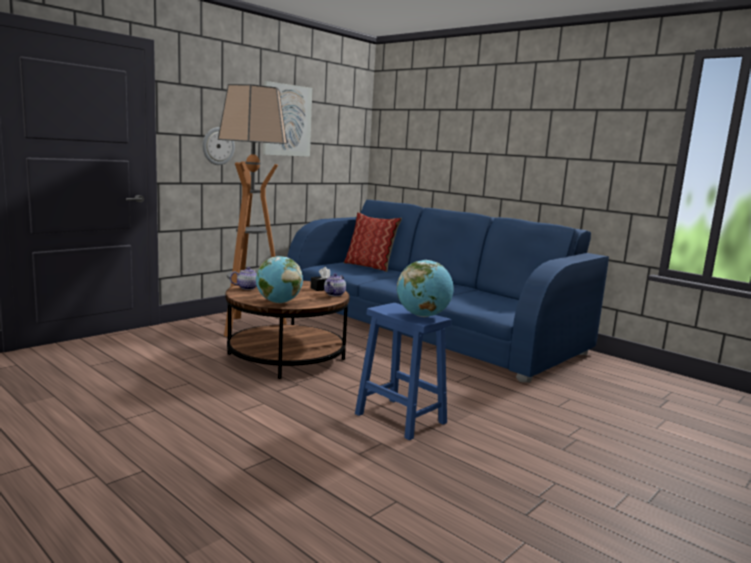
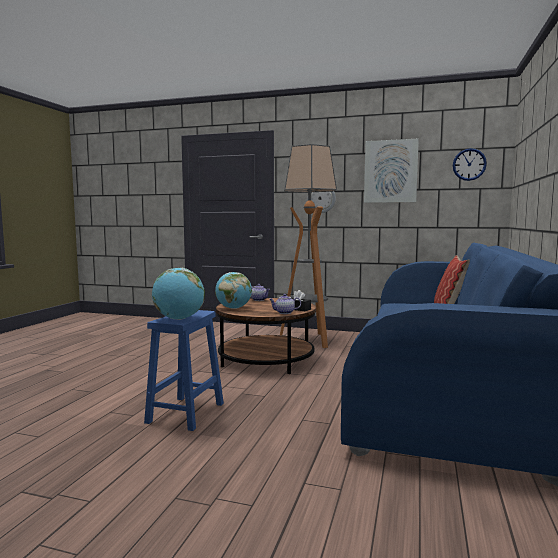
camera: 65 degrees right, 5 degrees down
(345, 121) = (469, 164): none -> wall clock

